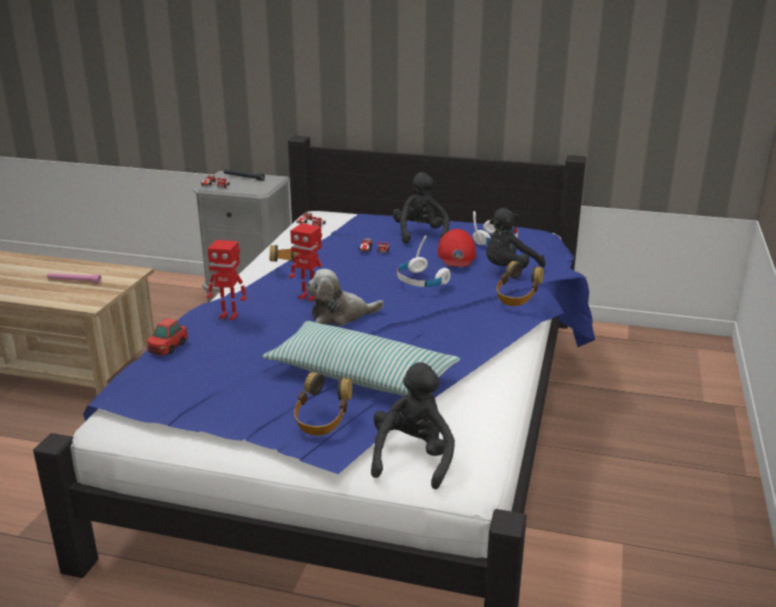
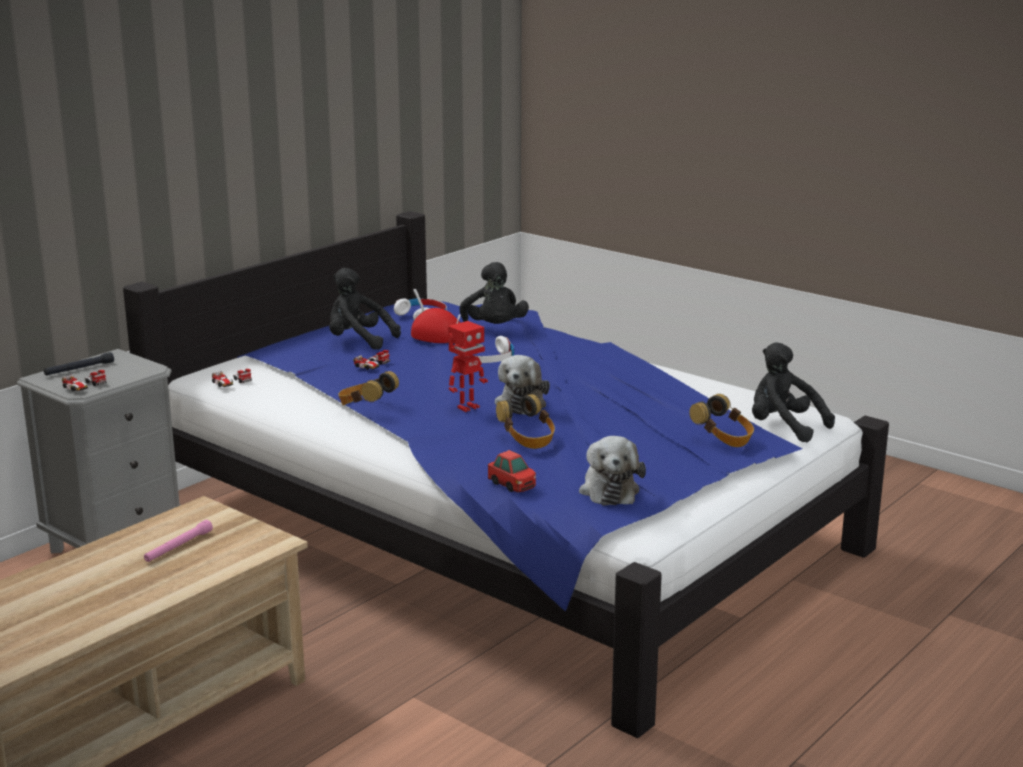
camera: 65 degrees left, 5 degrees down
(174, 388) = (609, 490): none -> plush toy
(229, 316) = (471, 447): toy robot -> none
(361, 376) = (651, 416): pillow -> none
(517, 298) = (566, 336): headphones -> headphones (527, 439)

